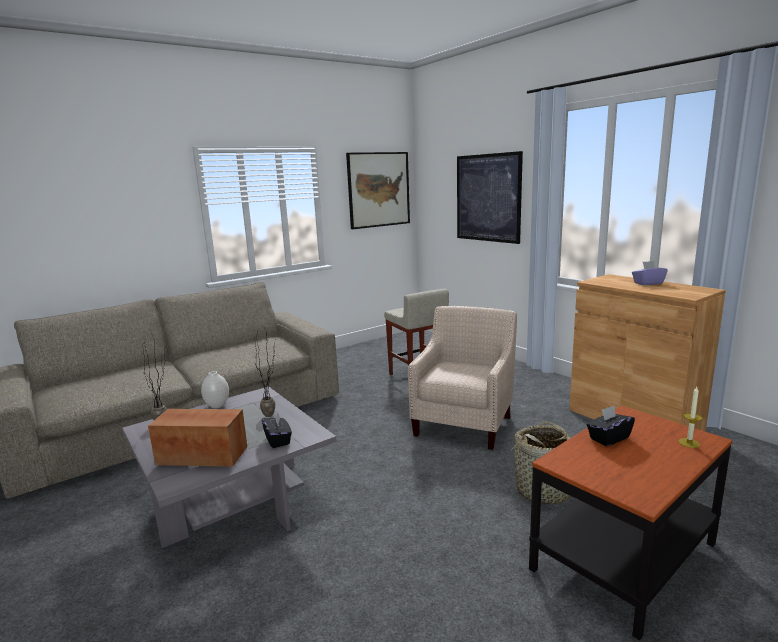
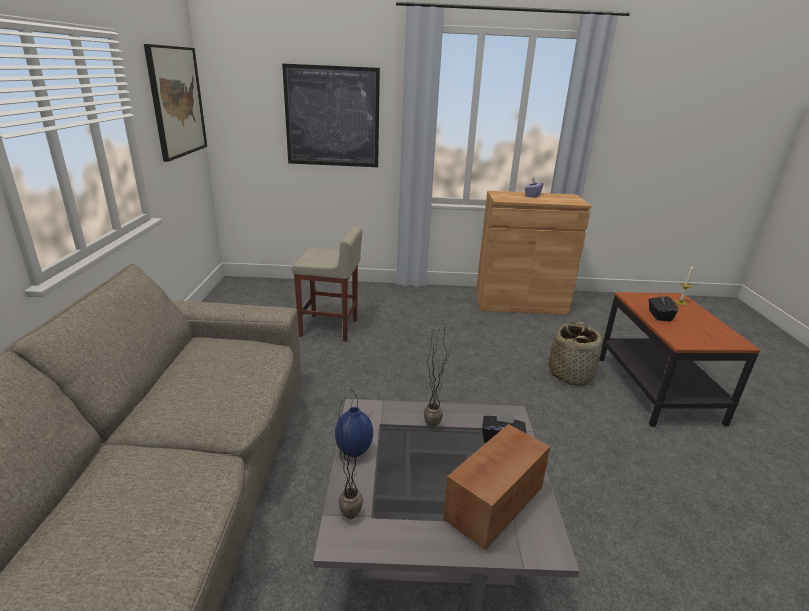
camera: 55 degrees left, 10 degrees up
(217, 405) = (353, 451): white vase -> blue vase
(465, 423) = (445, 352): beige armchair -> none

